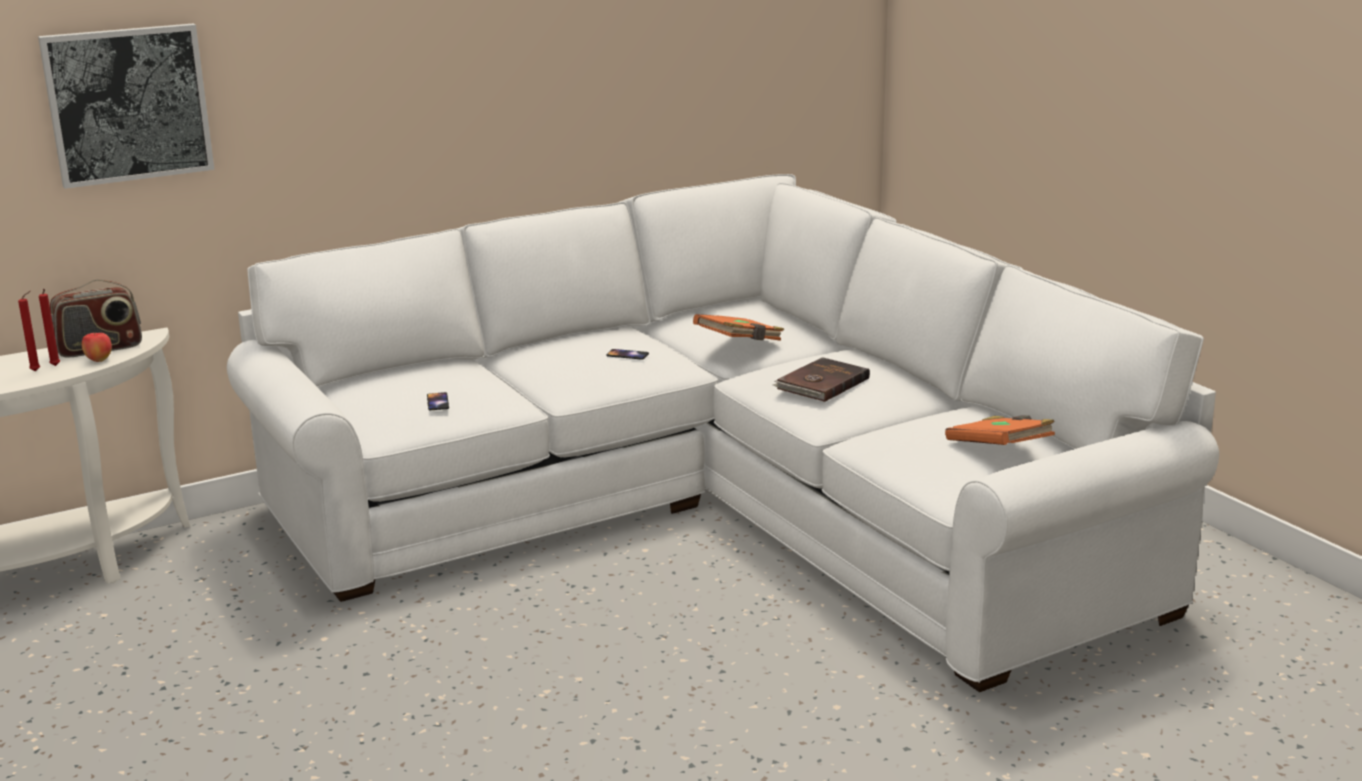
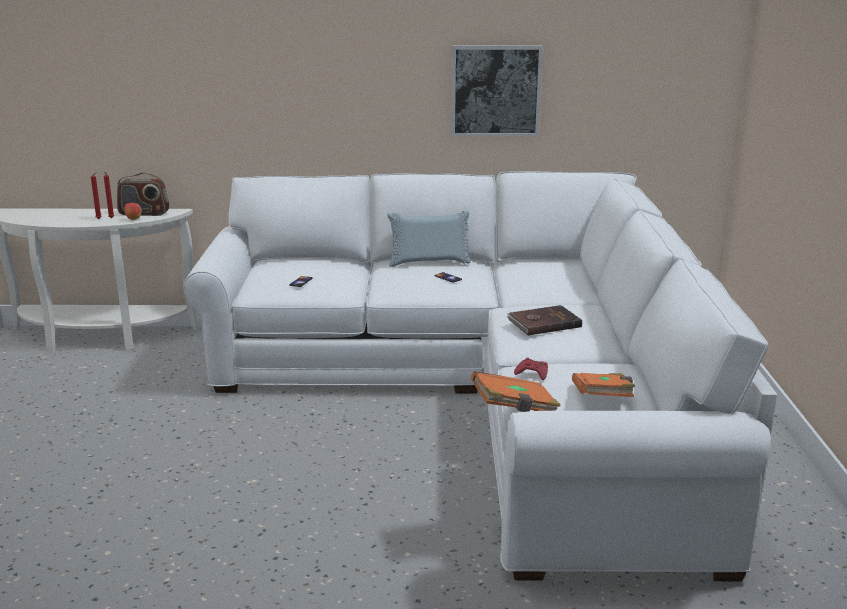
camera: 30 degrees right, 0 degrees up
(128, 104) = (177, 71): picture -> picture (495, 90)
(573, 340) = (429, 262): none -> blue pillow
(740, 344) = (528, 286): orange book -> orange book (514, 409)
(888, 442) = (532, 373): none -> red game controller

